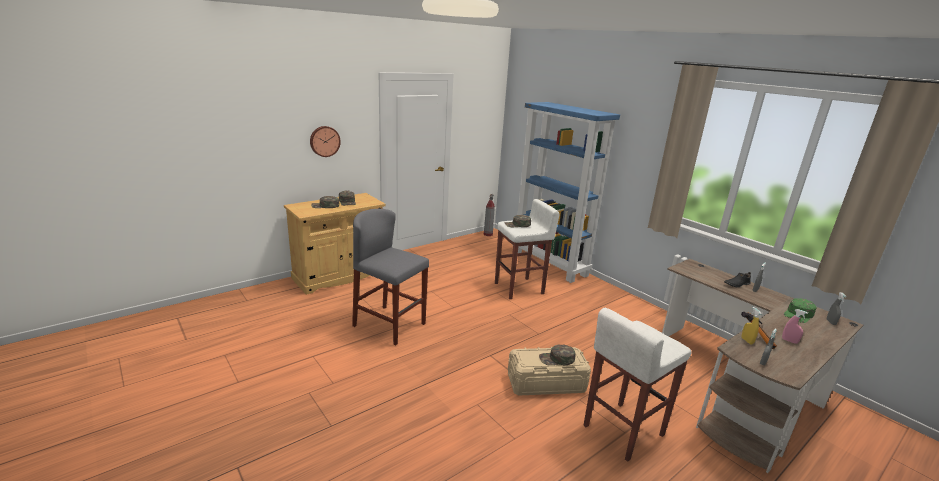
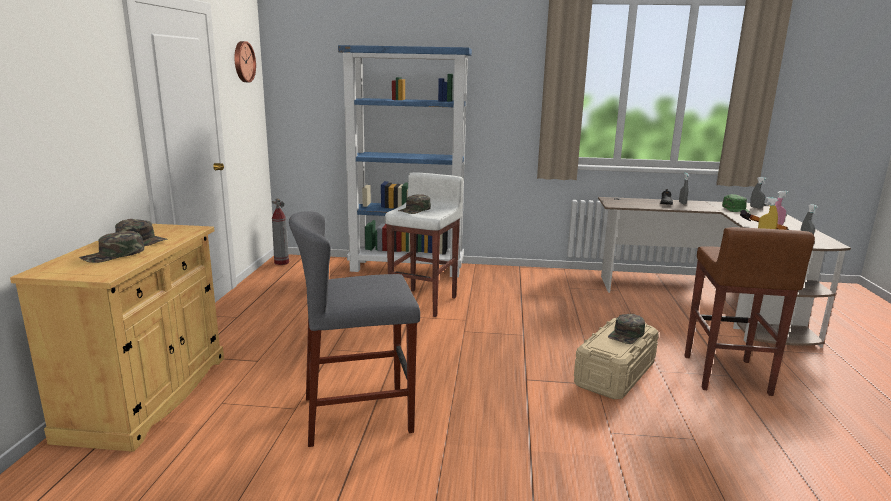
camera: 45 degrees left, 5 degrees down
(324, 141) = (59, 122): wall clock -> wall clock (243, 61)
(622, 430) = (725, 375): white stool -> brown stool

